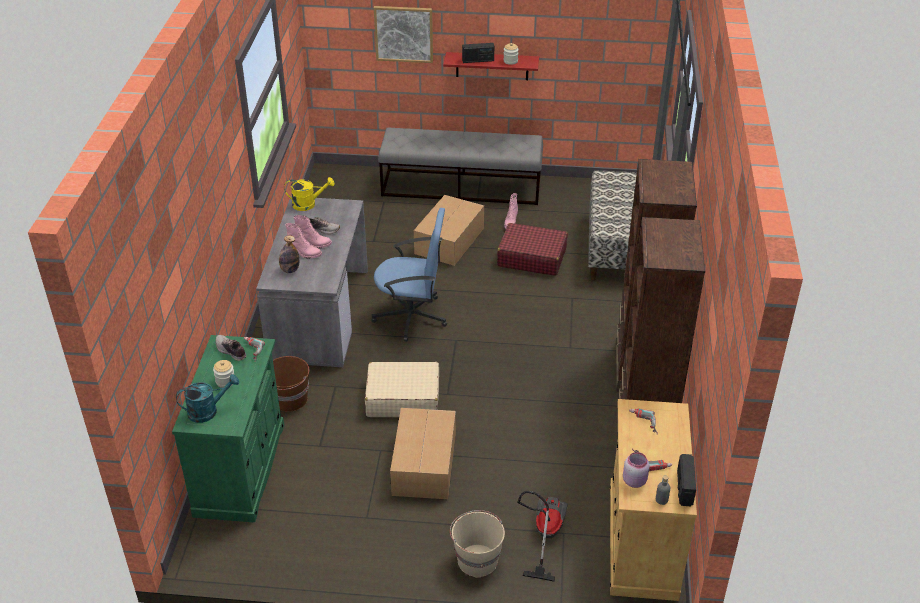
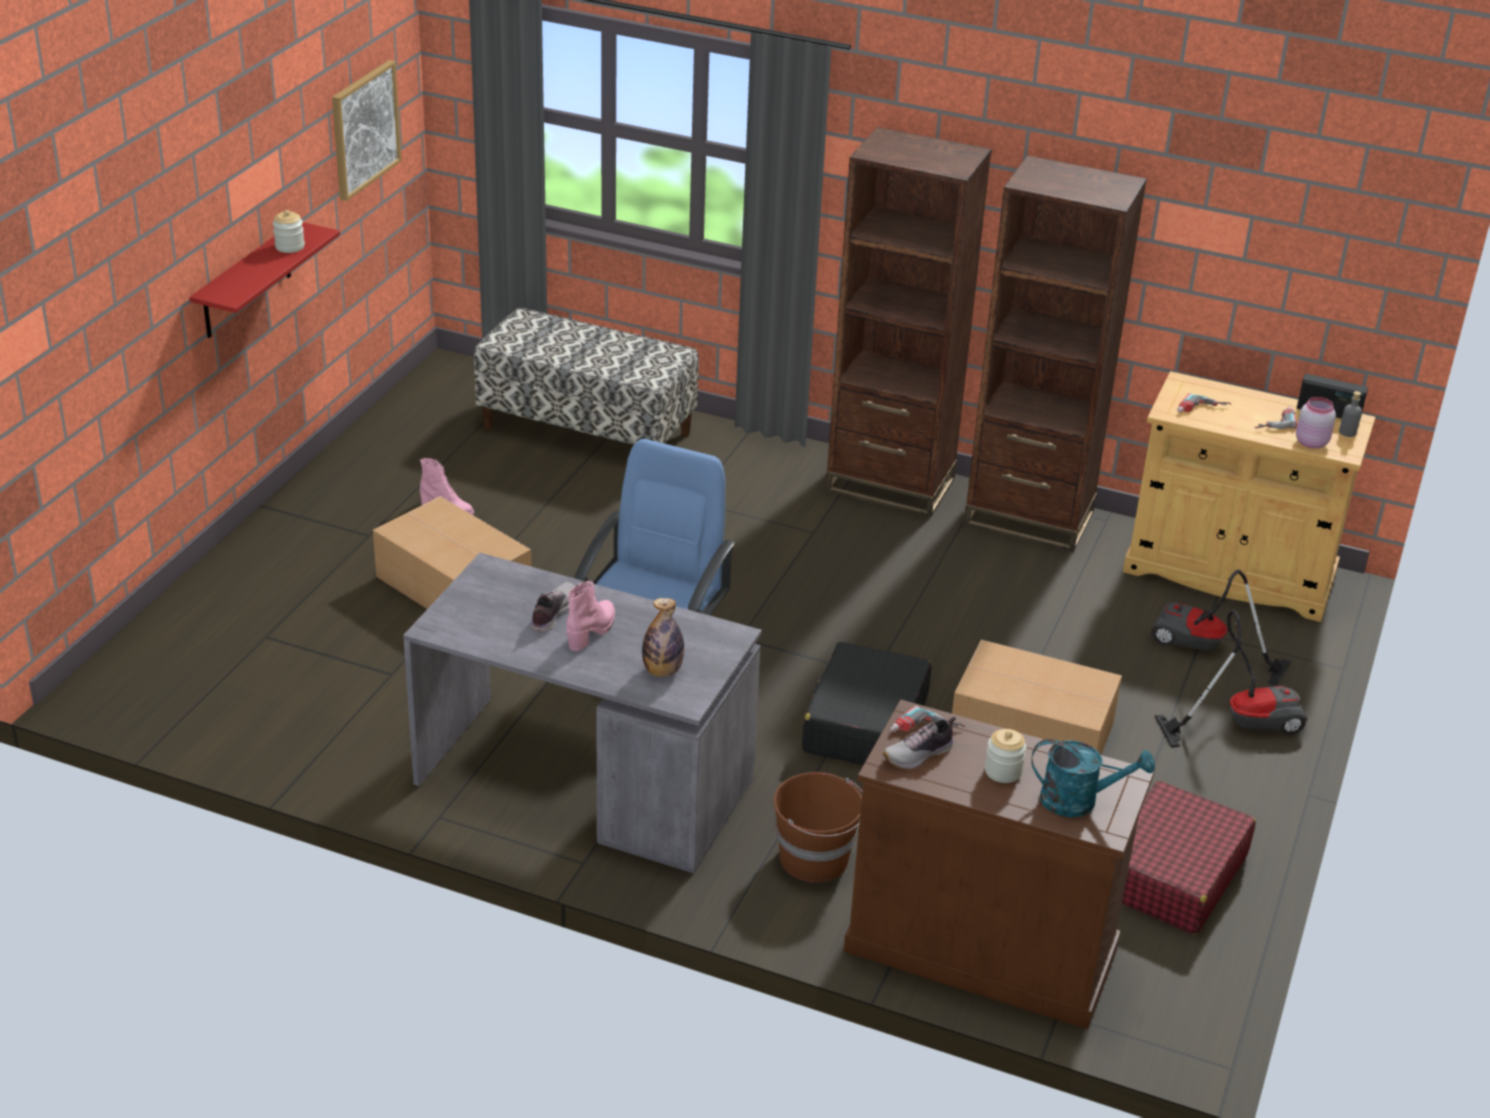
camera: 75 degrees left, 5 degrees down
(208, 411) = (1079, 801): turquoise watering can -> turquoise watering can turned 105 degrees clockwise
(240, 469) = (981, 949): green cabinet -> brown cabinet
(304, 253) = (617, 646): pink boot -> none
(308, 204) = (450, 617): yellow watering can -> none
(402, 398) = (865, 724): beige suitcase -> black suitcase
(404, 33) = (130, 301): picture -> picture (364, 129)
(462, 187) = (291, 537): grey bench -> none
(477, 559) = (1240, 721): beige bucket -> vacuum cleaner
(478, 60) = (257, 274): radio -> none
(531, 257) = (561, 513): red suitcase -> red suitcase (1171, 875)

